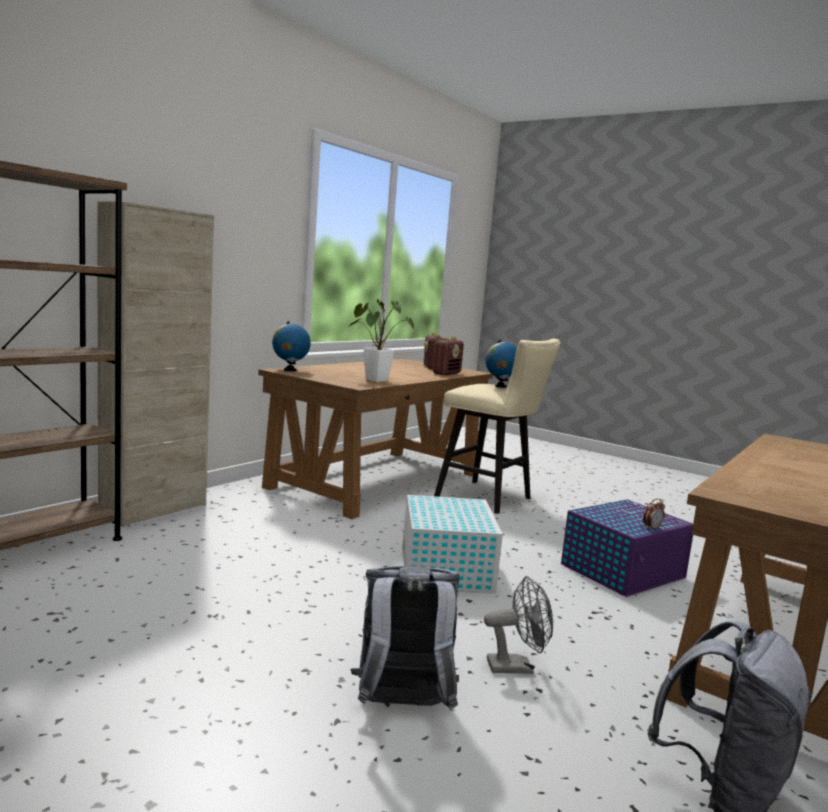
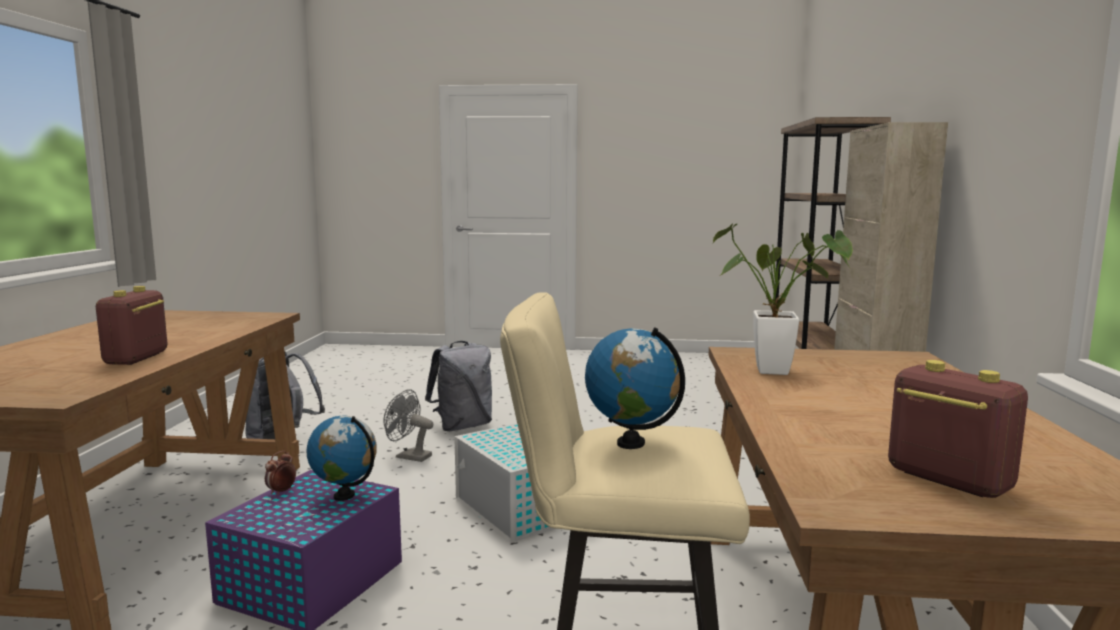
camera: 150 degrees right, 0 degrees up
(289, 370) = (910, 360): globe -> globe (344, 496)
(446, 373) = (821, 450): radio -> radio (136, 359)
(517, 667) = (408, 456): grey fan -> grey fan turned 60 degrees clockwise

